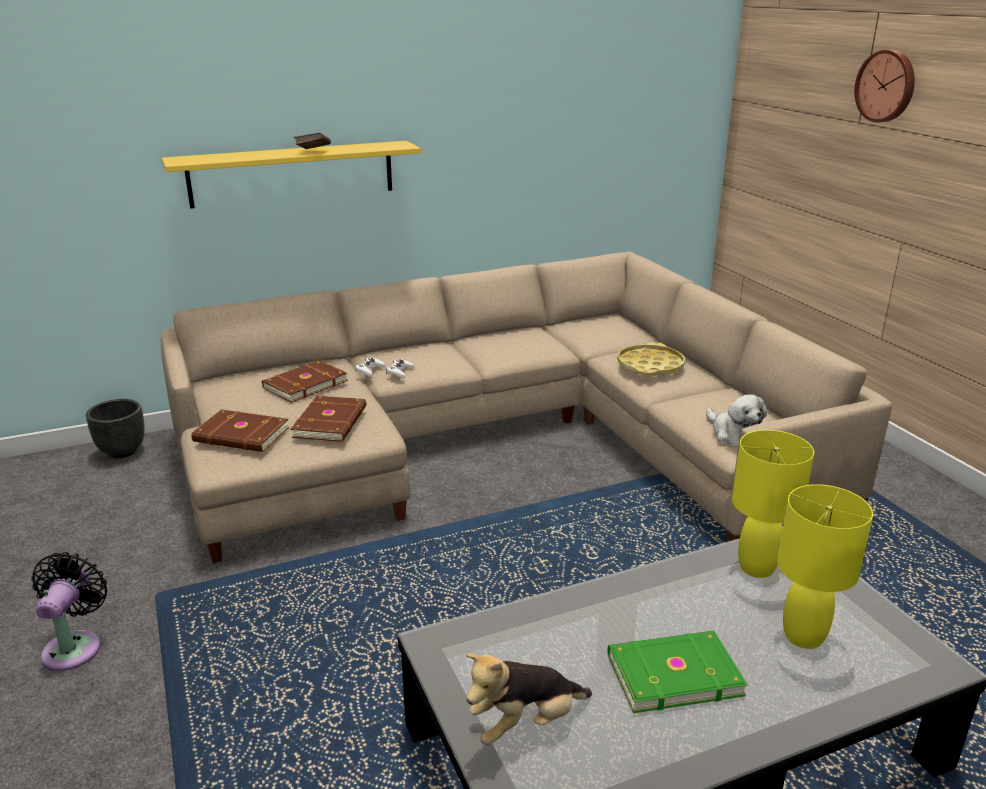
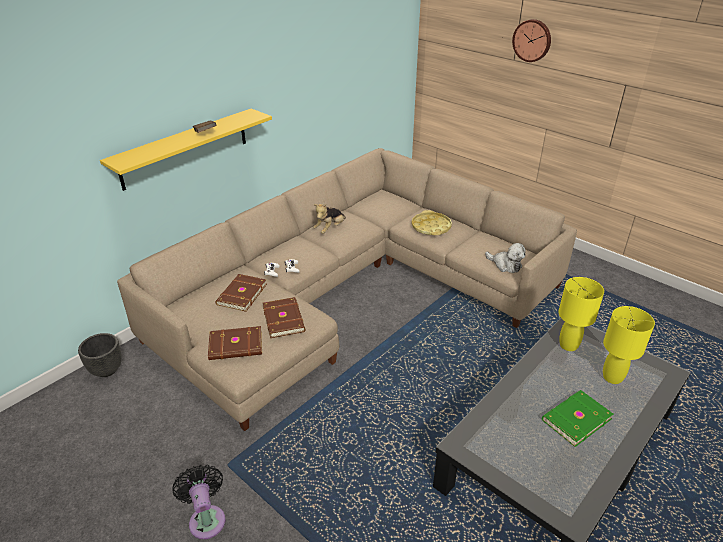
camera: 25 degrees left, 10 degrees up
(525, 724) = (535, 472): plush toy -> plush toy (330, 228)

